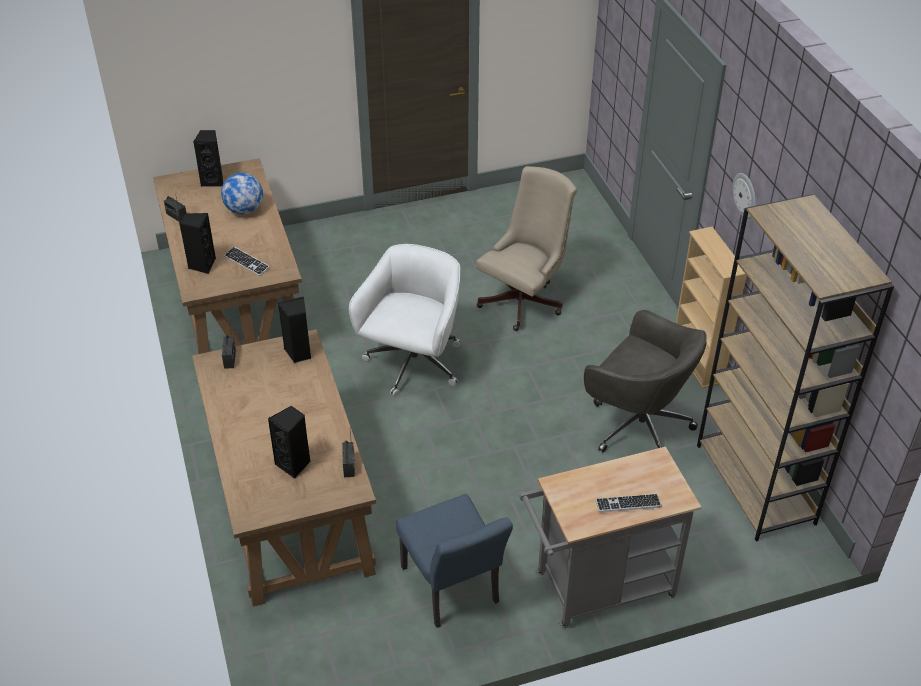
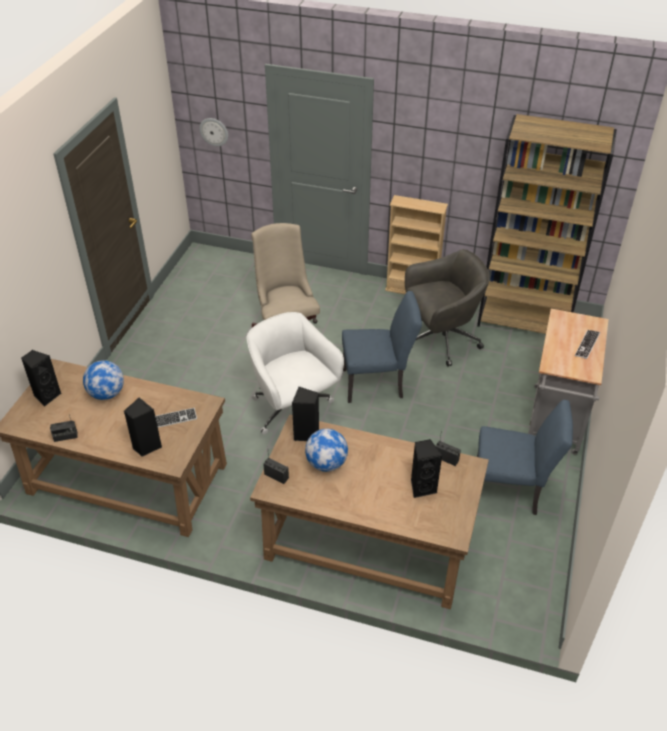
camera: 55 degrees left, 0 degrees up
(271, 384) = (326, 463): none -> globe
(514, 407) = (378, 383): none -> blue chair
(745, 195) = (426, 155): wall clock -> wall clock (214, 131)

